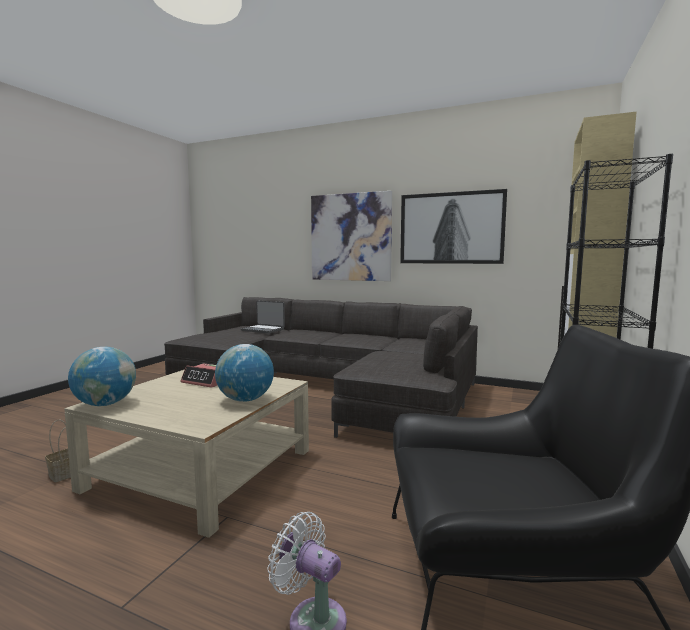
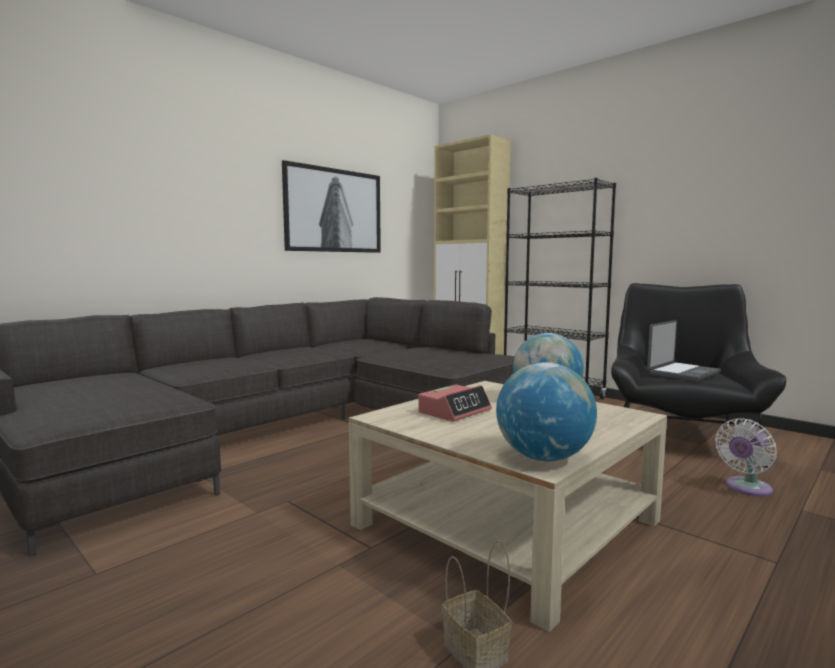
camera: 70 degrees left, 0 degrees up
(263, 330) = (121, 377): laptop -> laptop (682, 373)
(350, 237) = (212, 209): picture -> none

